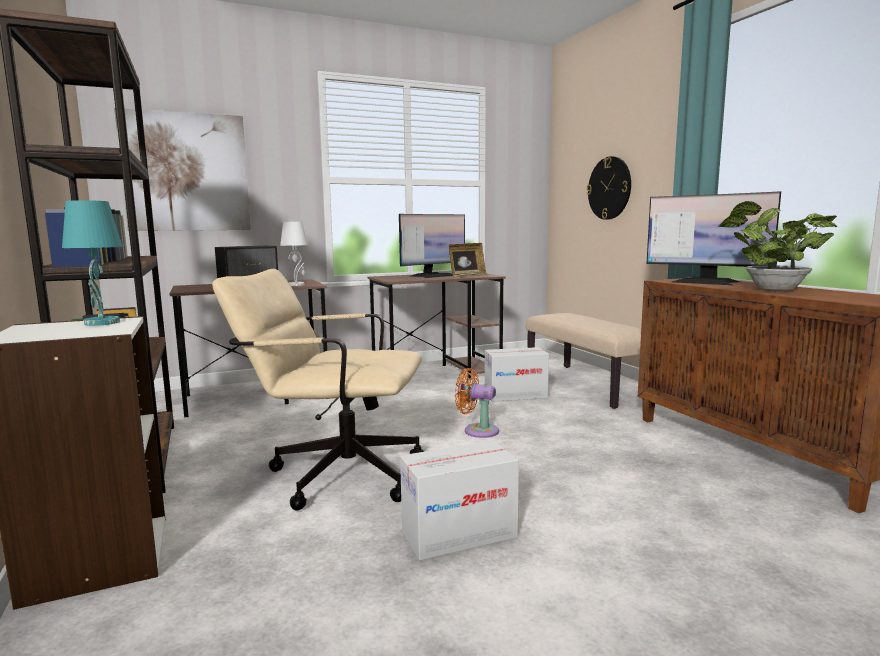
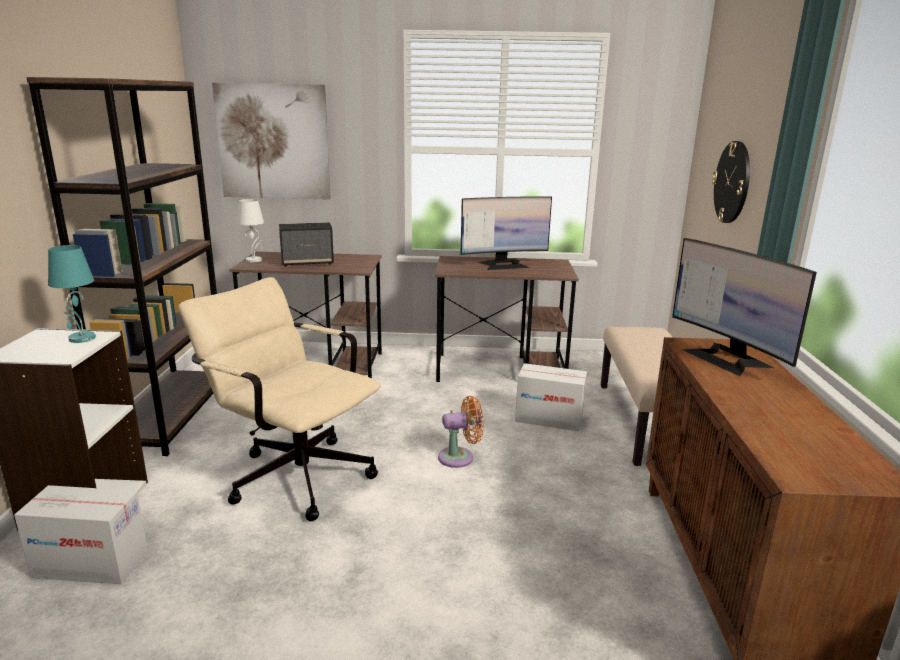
camera: 25 degrees right, 10 degrees up
(296, 285) = (346, 268): white table lamp -> white table lamp (254, 260)
(459, 534) = (321, 572): cardboard box -> cardboard box (90, 564)
(467, 276) = (536, 272): picture frame -> none
(477, 430) = (460, 457): orange fan -> orange fan turned 120 degrees clockwise
(770, 290) = (755, 401): potted plant -> none

